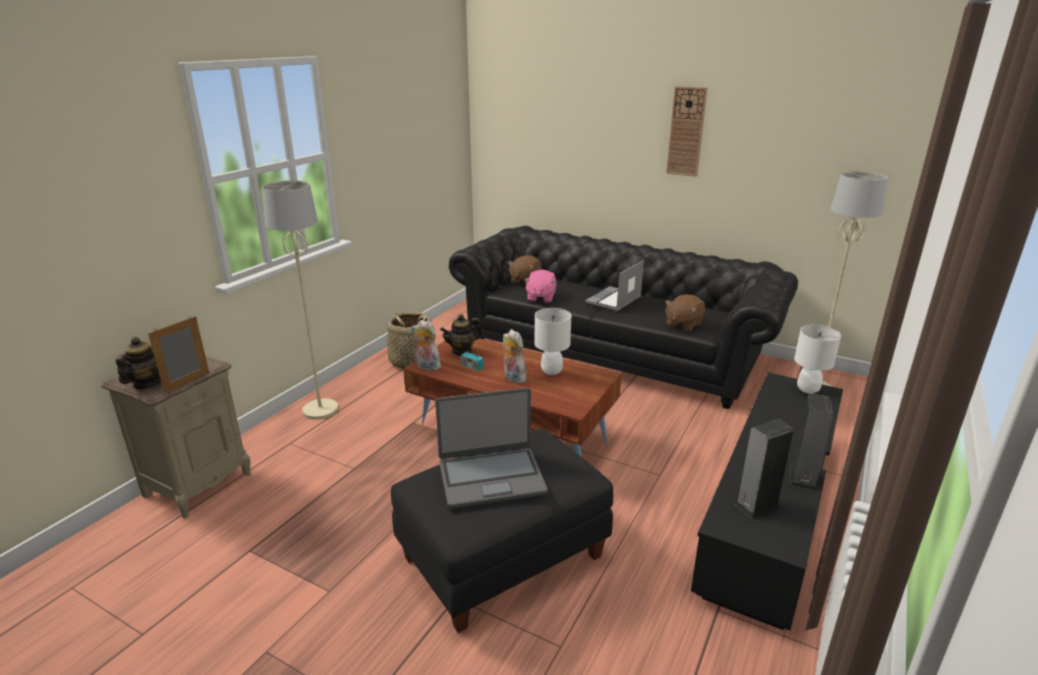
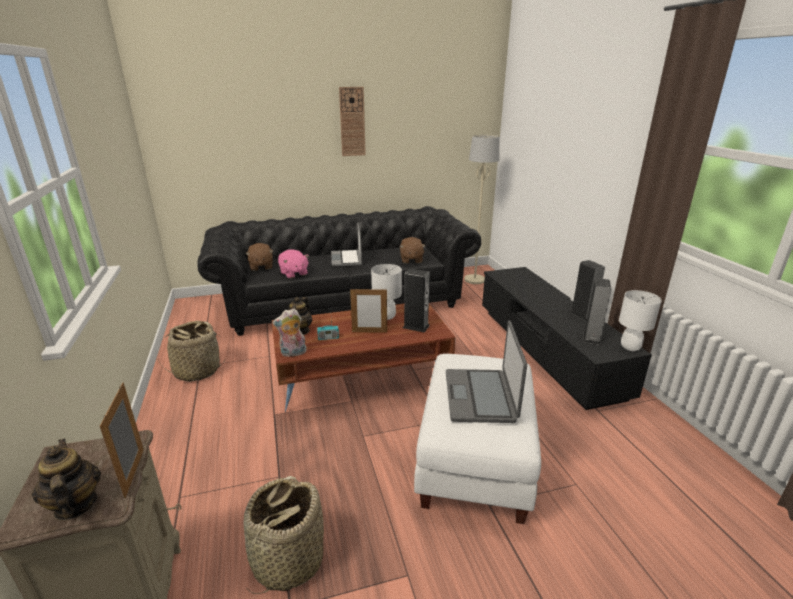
camera: 45 degrees left, 0 degrees up
(285, 523) = (287, 560): none -> basket
(321, 410) = (167, 452): beige floor lamp -> none
(491, 477) = (480, 396): laptop -> laptop turned 150 degrees clockwise
(503, 558) = (476, 460): black ottoman -> white ottoman
(512, 378) = (369, 332): plush toy -> picture frame
(562, 392) = (416, 326): none -> speaker
(808, 390) = (515, 273): white table lamp -> white table lamp (631, 348)

